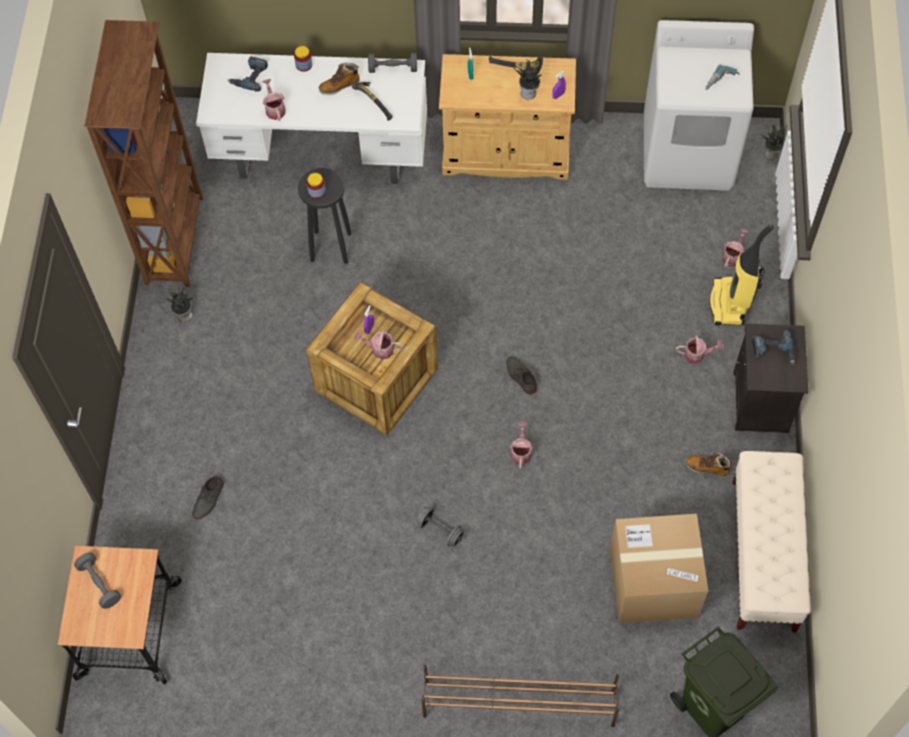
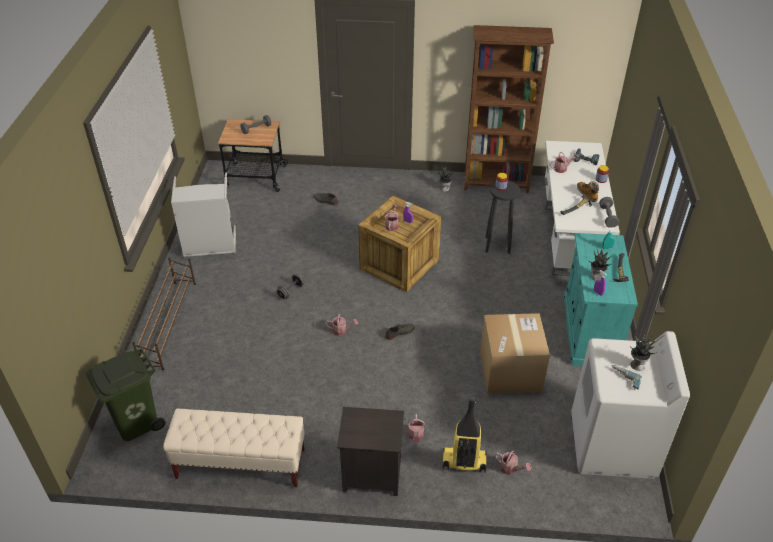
camera: 90 degrees right, 20 degrees down
(330, 676) = (210, 246): none -> grey laundry basket
(506, 153) = (589, 331): beige cabinet -> turquoise cabinet
(653, 582) = (233, 395): cardboard box -> cardboard box (510, 371)
(707, 467) = (318, 434): boot -> none
(771, 154) = (624, 509): potted plant -> potted plant (637, 365)
(773, 351) = (377, 427): power drill -> none

